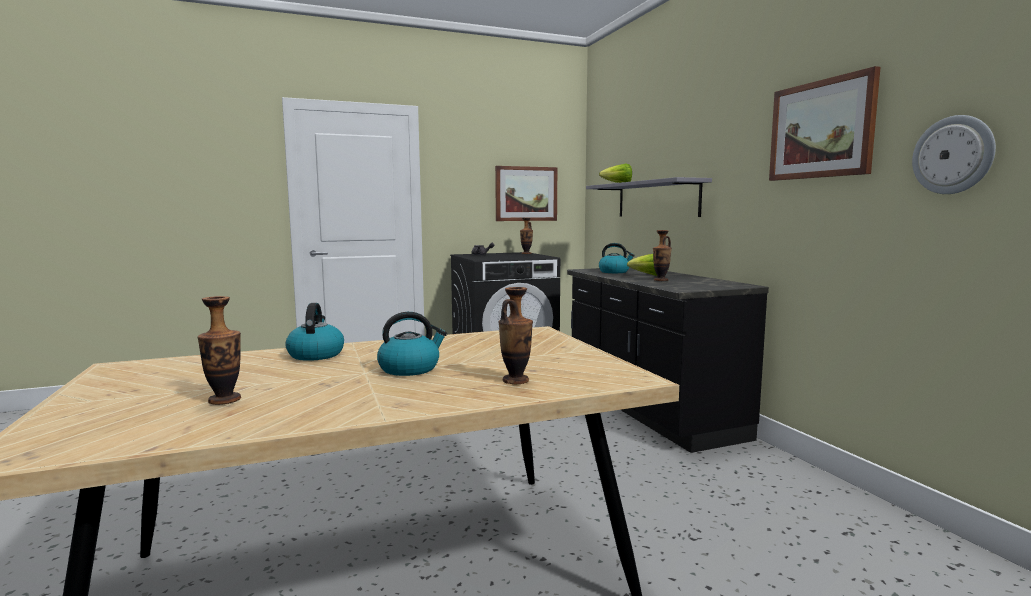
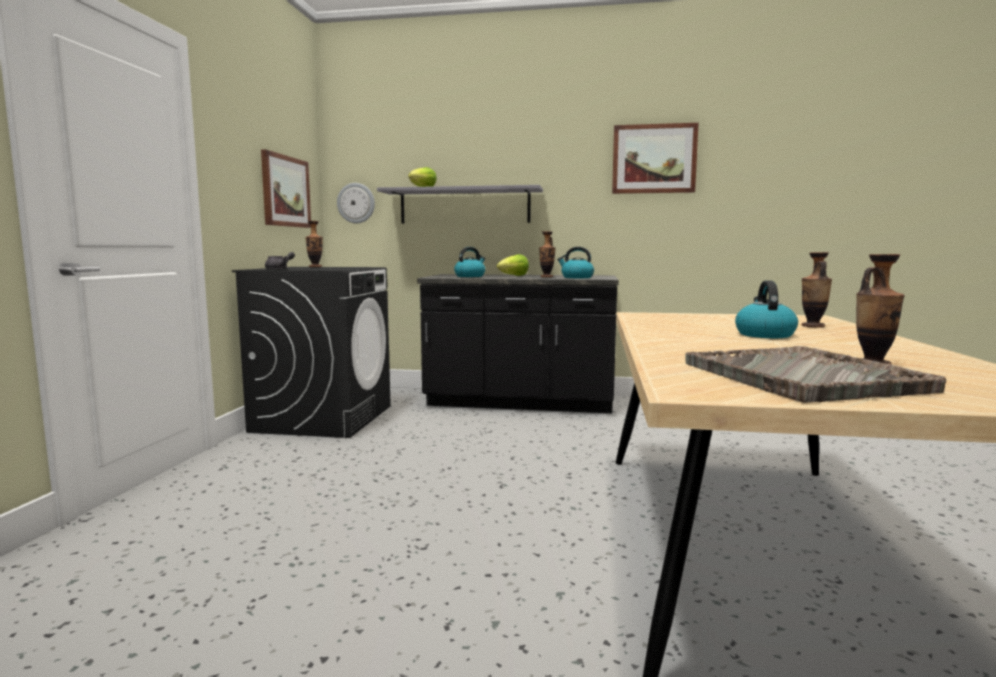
camera: 60 degrees left, 0 degrees up
(165, 384) = (801, 377): none -> grey tray
(316, 354) = (683, 345): kettle -> kettle (576, 277)
(953, 155) = (746, 184): wall clock -> wall clock (356, 203)

